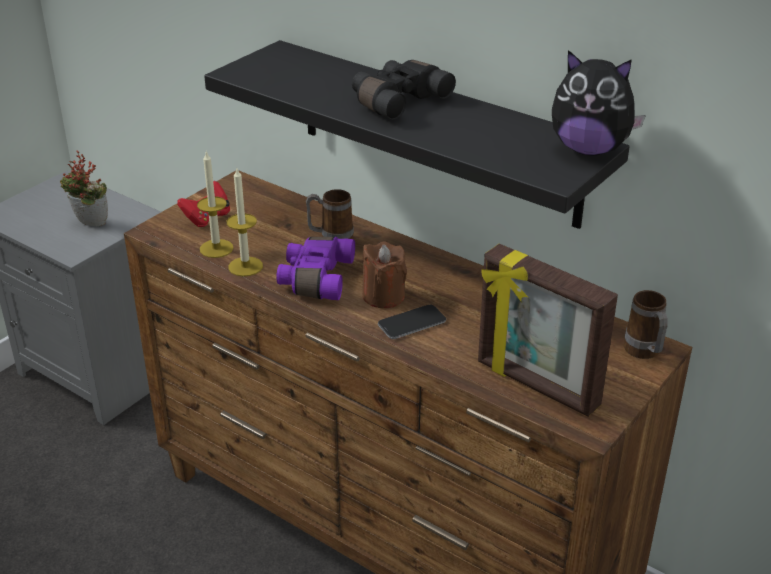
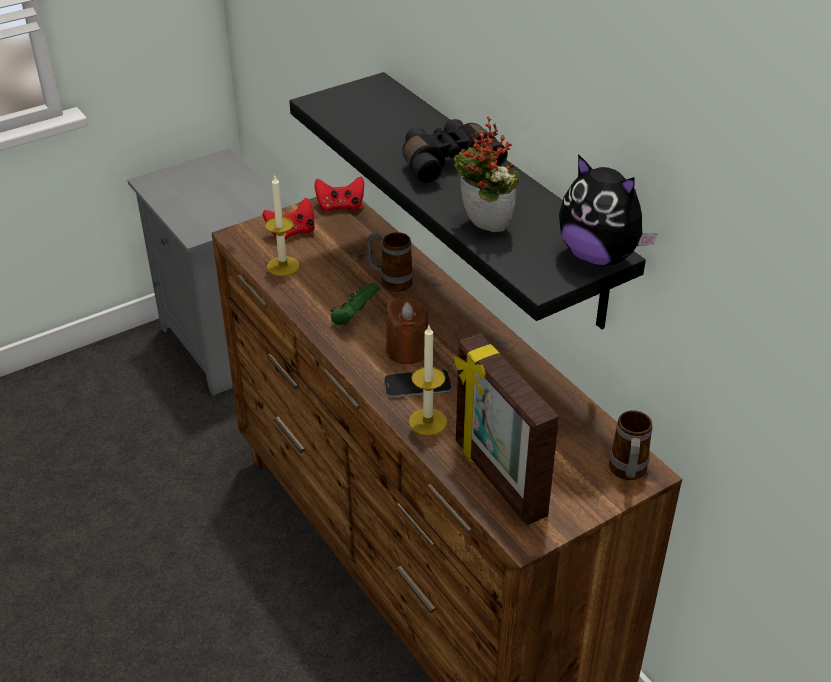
camera: 20 degrees right, 5 degrees up
(89, 225) = (223, 208): potted plant -> potted plant (482, 227)
(242, 187) = (340, 206): none -> red game controller
(245, 266) = (298, 290): candle -> candle (427, 422)
(315, 279) = (354, 317): purple binoculars -> green game controller

